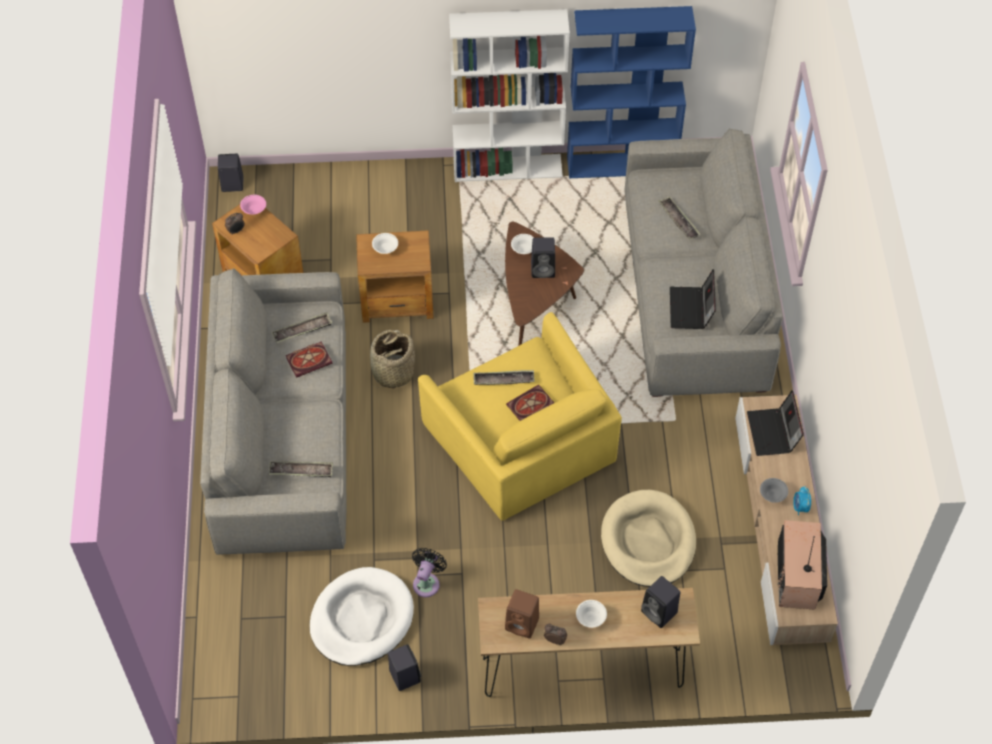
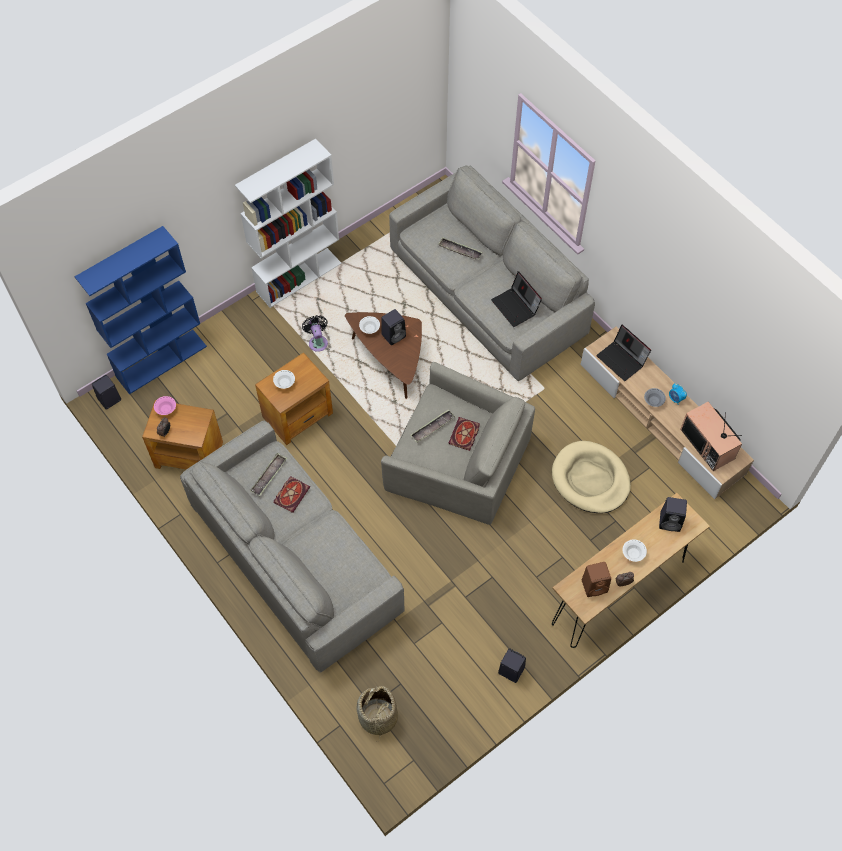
camera: 35 degrees left, 5 degrees up
(301, 471) = (350, 576): tray -> none
(361, 619) = (452, 651): white dog bed -> none
(392, 372) = (336, 468): basket -> basket (377, 717)
(427, 582) = (475, 597): black fan -> black fan (317, 342)
(521, 439) = (457, 461): yellow armchair -> grey armchair
(622, 164) = (374, 233): blue bookcase -> blue bookcase (161, 361)

